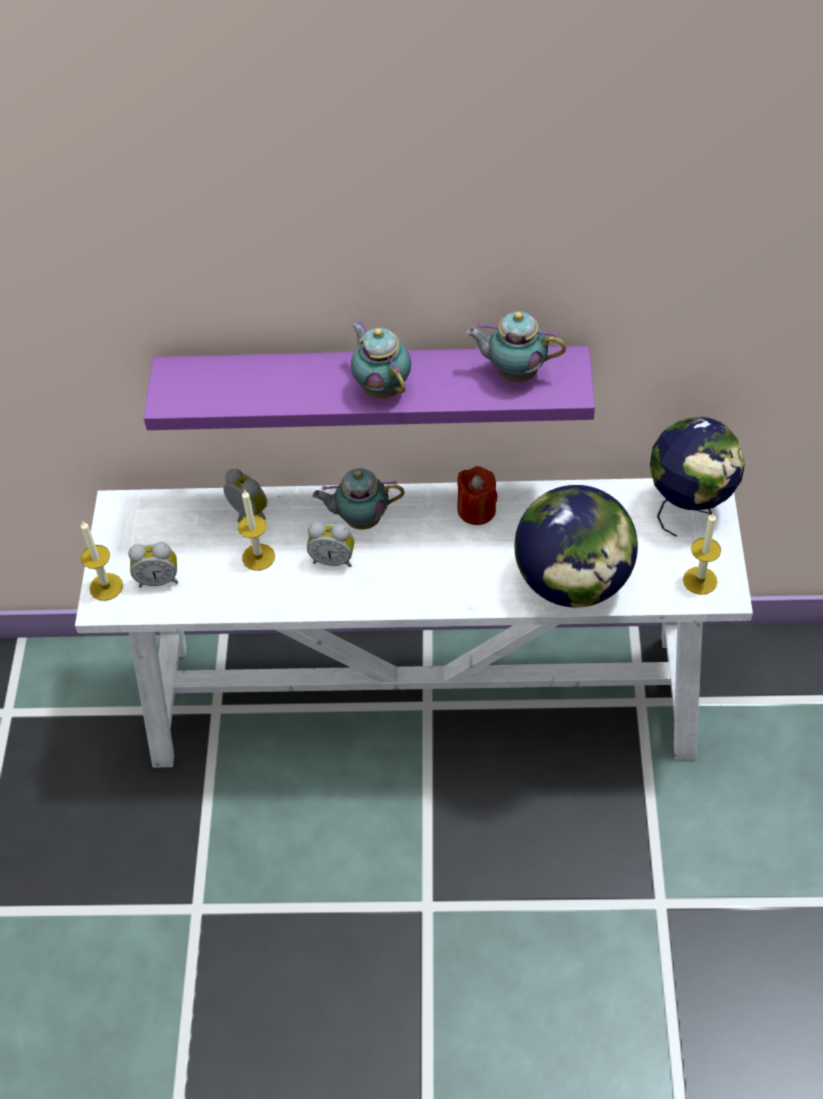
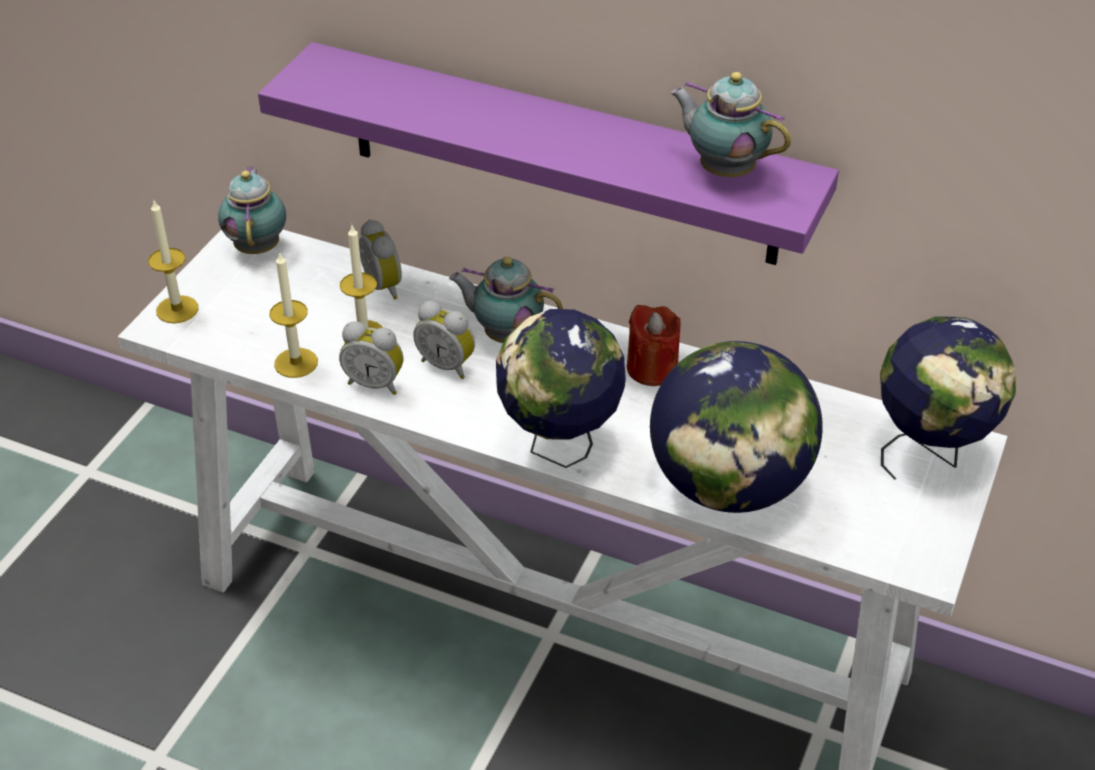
camera: 20 degrees right, 10 degrees down
(158, 579) = (238, 320): alarm clock -> alarm clock (375, 383)
(382, 387) = (550, 139): teapot -> teapot (258, 246)
(446, 594) = (560, 446): none -> globe
(700, 580) = (900, 540): candle -> candle (296, 363)

